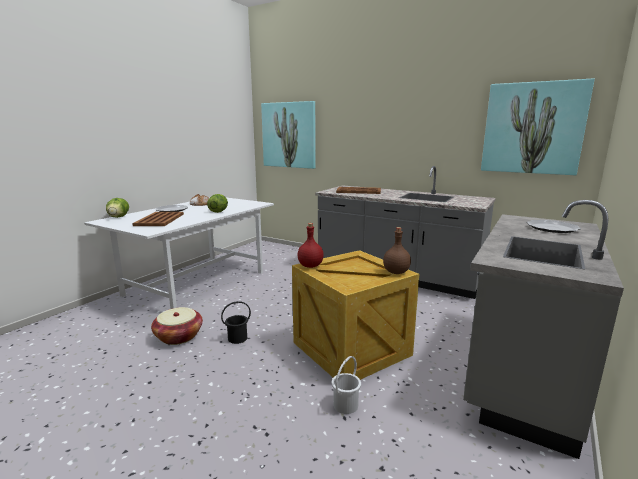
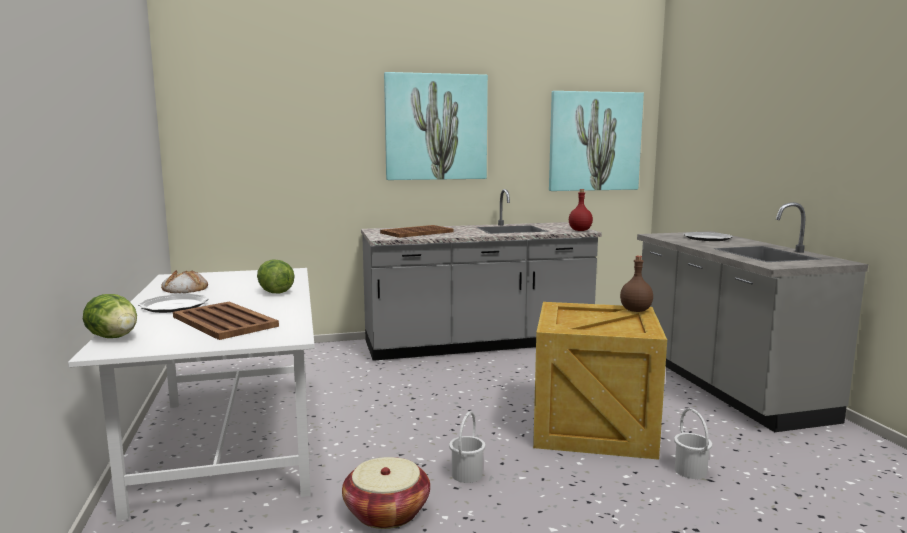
camera: 45 degrees left, 5 degrees down
(238, 338) = (467, 474): black bucket -> white bucket
(289, 135) = (249, 152): picture -> picture (435, 127)
(310, 266) = (557, 327): red bottle -> red bottle (580, 230)

